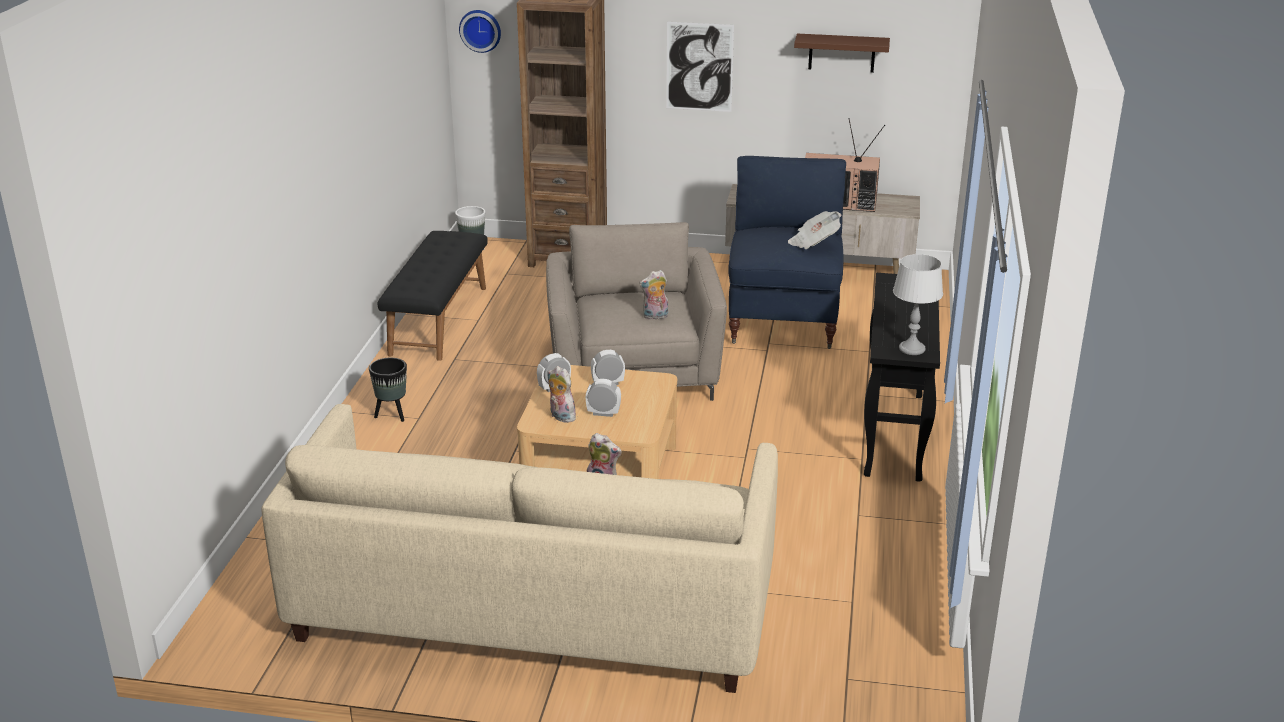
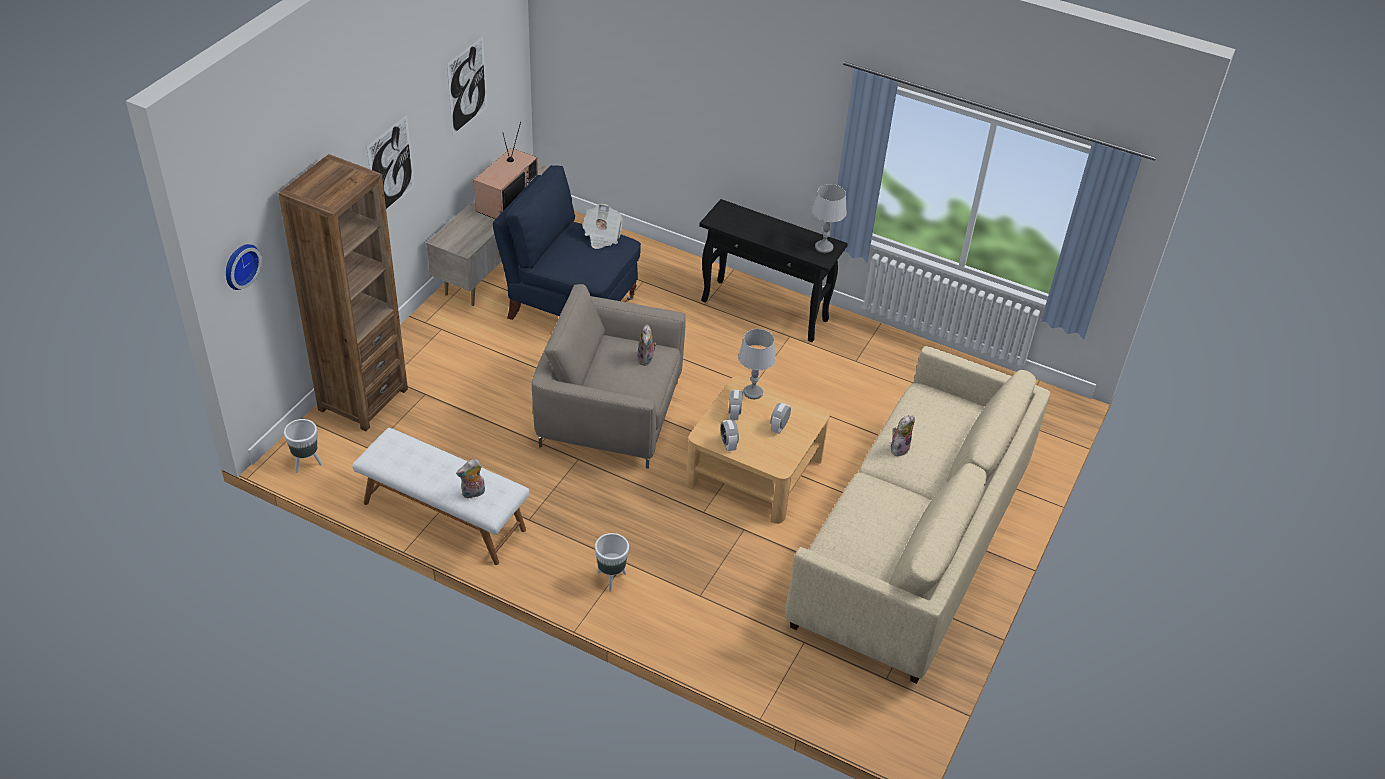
camera: 75 degrees left, 15 degrees up
(392, 415) = (611, 579): black planter -> white planter
(438, 320) = (443, 517): black bench -> white bench
(560, 417) = (775, 451): plush toy -> plush toy (473, 493)
(653, 389) = (753, 392): none -> grey table lamp
(842, 53) = (467, 86): brown shelf -> picture

